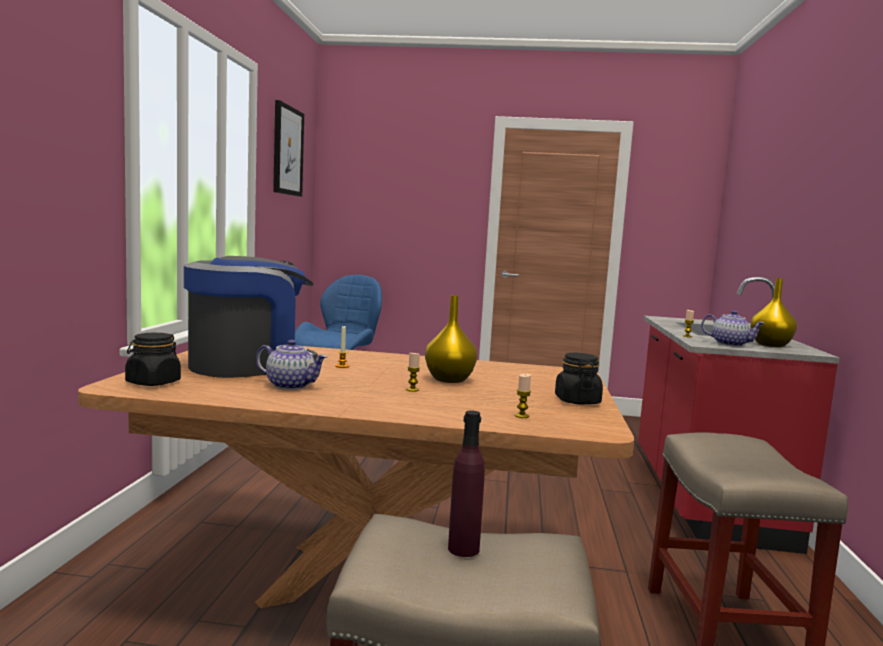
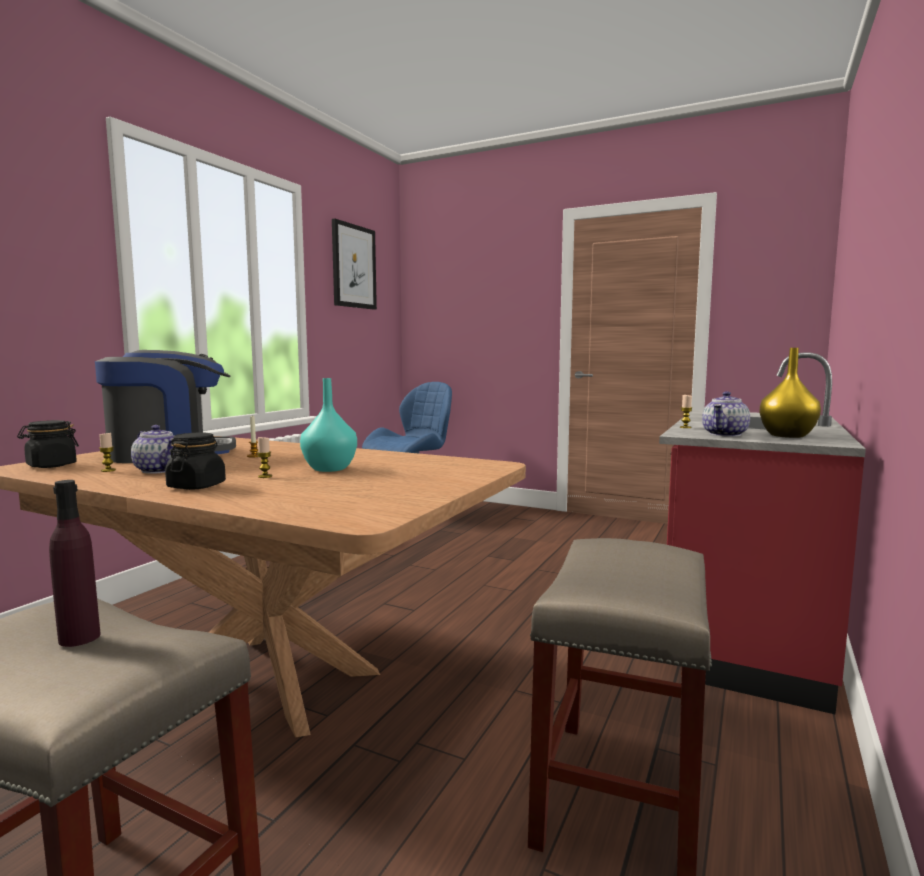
camera: 20 degrees right, 0 degrees up
(449, 380) = (328, 469): yellow vase -> turquoise vase
(521, 416) = (313, 503): candle -> candle (108, 470)
(577, 401) = (420, 491): black jar -> black jar (196, 486)
(730, 344) = (725, 434): teapot -> teapot turned 75 degrees clockwise

